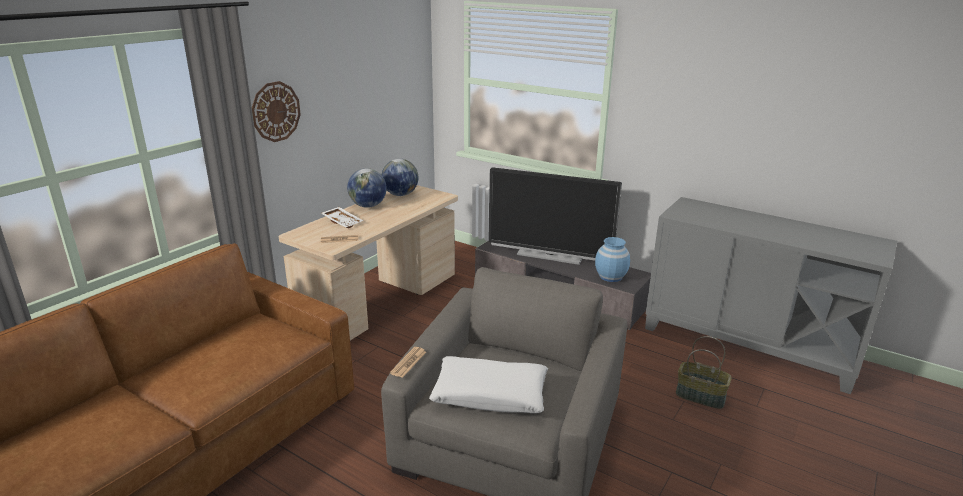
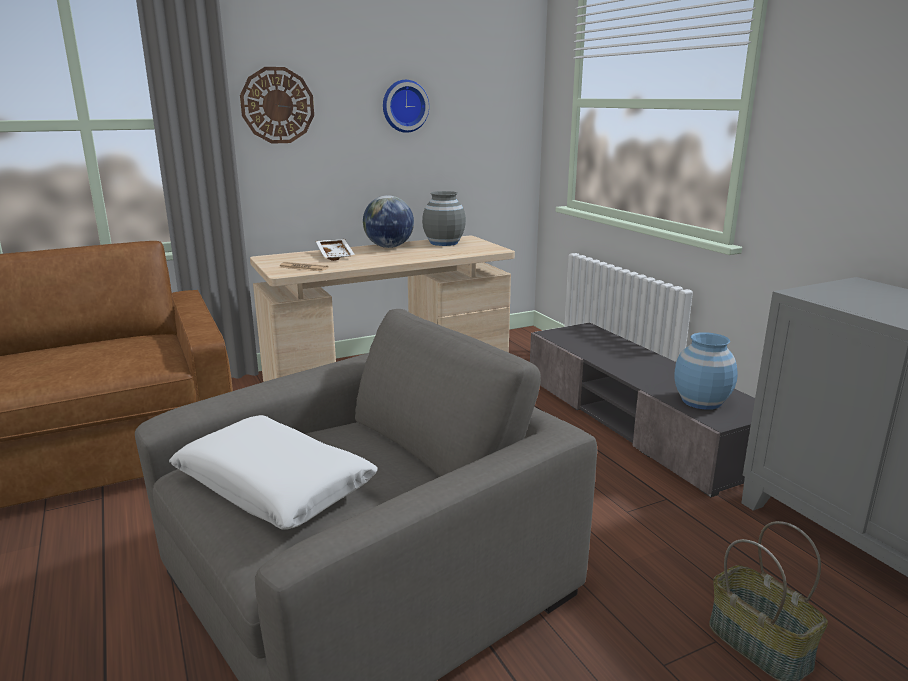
camera: 30 degrees right, 5 degrees down
(354, 95) = (404, 106): none -> wall clock
(400, 194) = (444, 243): globe -> grey vase
(408, 362) = (194, 406): newspaper -> none
(549, 255) = (629, 358): television -> none

